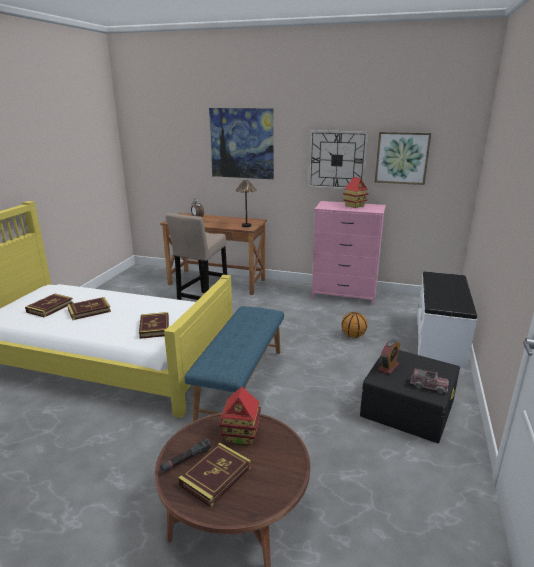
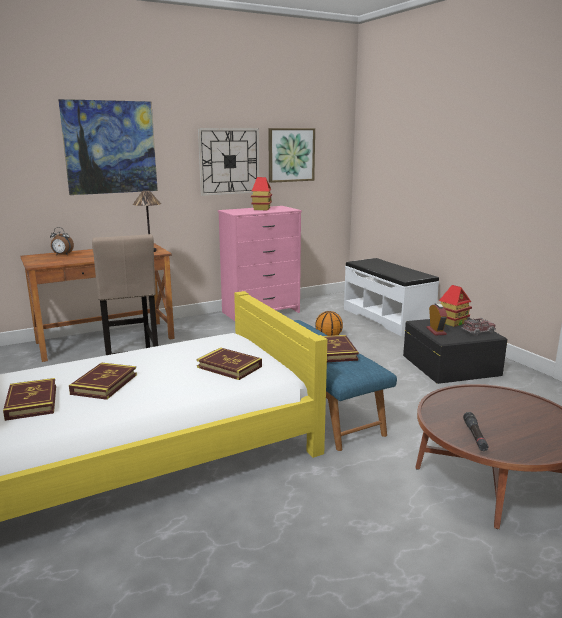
camera: 45 degrees left, 5 degrees down
(215, 476) = (512, 433): book -> book (334, 352)
(241, 435) = (465, 404): toy house -> toy house (452, 322)

